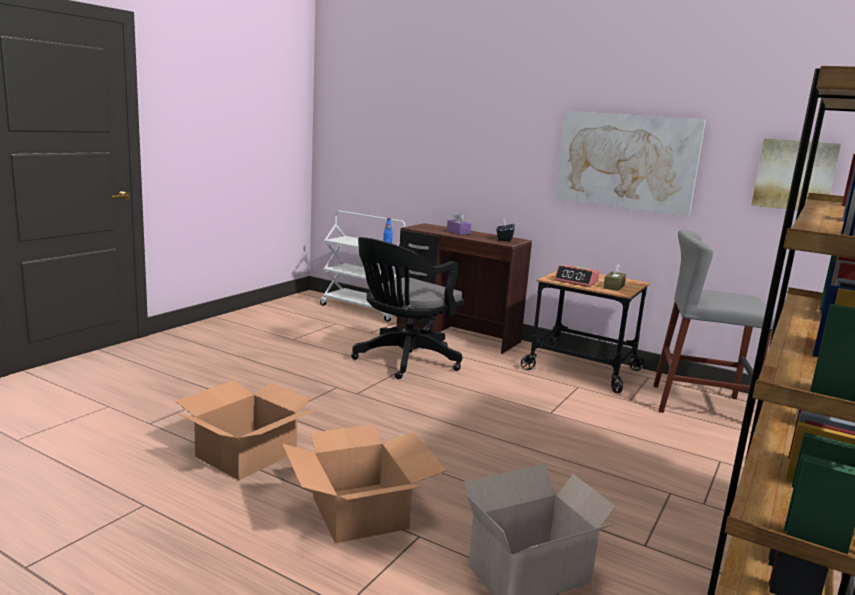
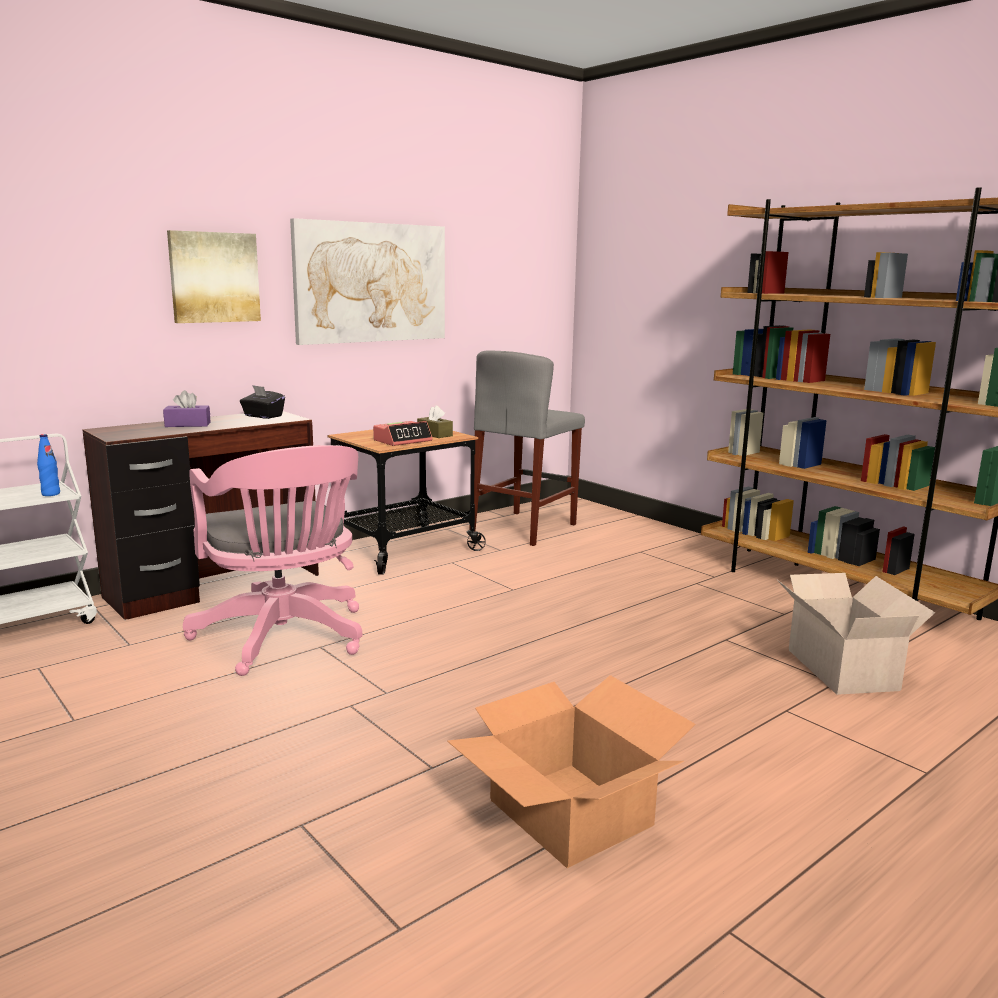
camera: 70 degrees left, 0 degrees up
(360, 511) = (738, 738): cardboard box -> none
(403, 360) = (285, 639): black office chair -> pink office chair
(794, 175) = (514, 281): picture -> picture (214, 277)

